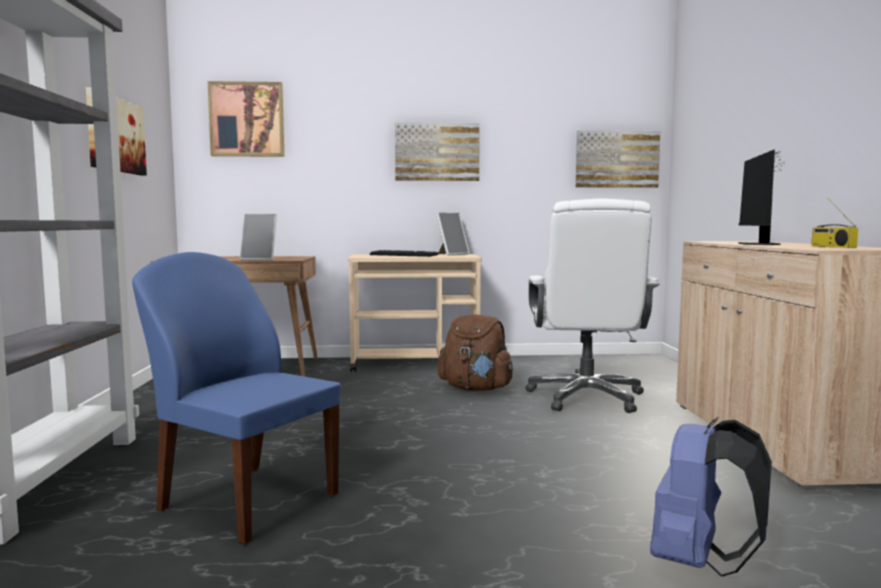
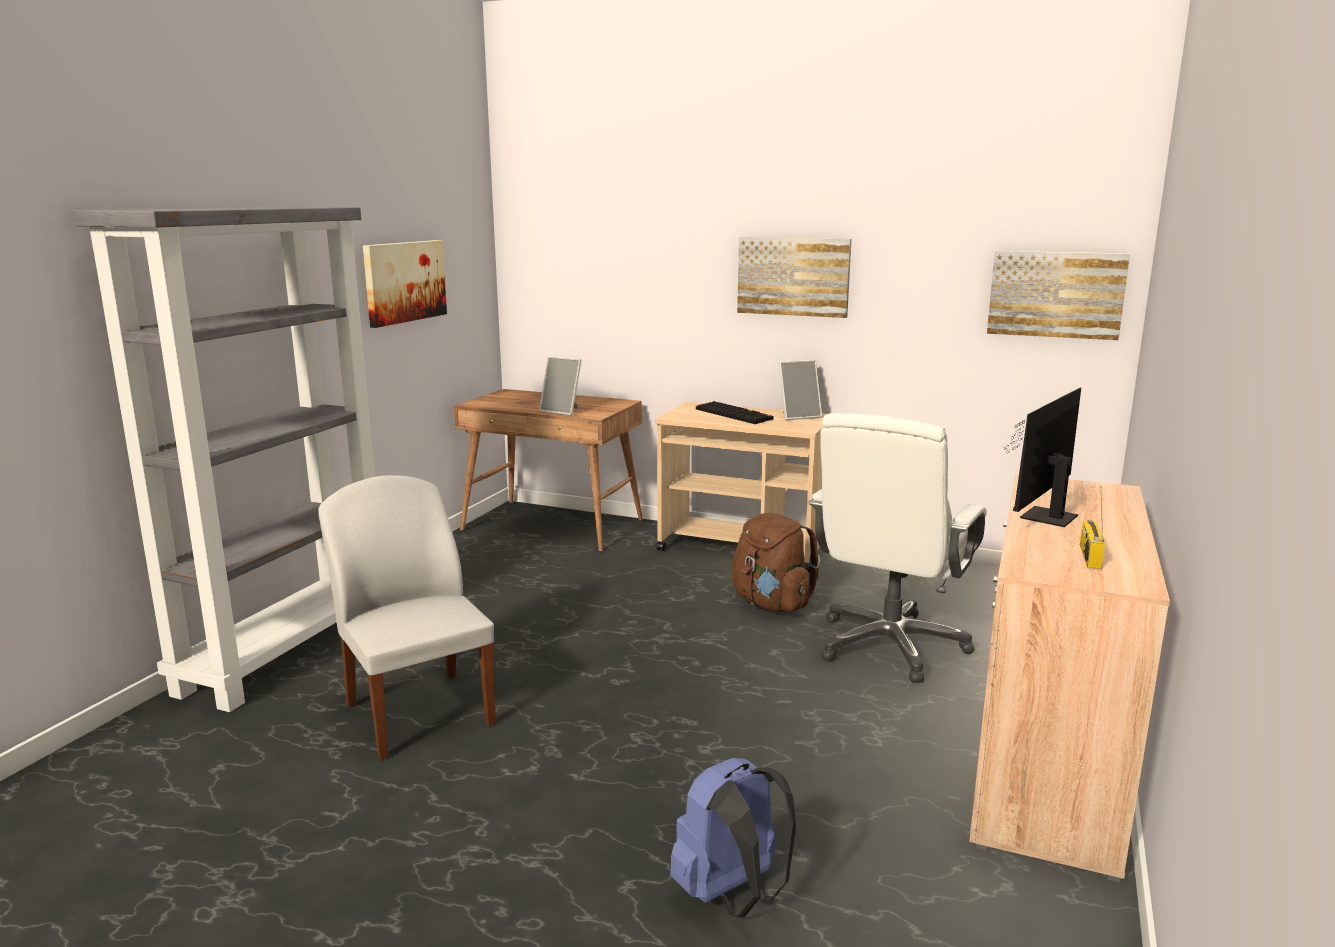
camera: 25 degrees right, 10 degrees up
(246, 500) = (418, 712): blue chair -> white chair
(247, 119) = (570, 231): picture -> none

